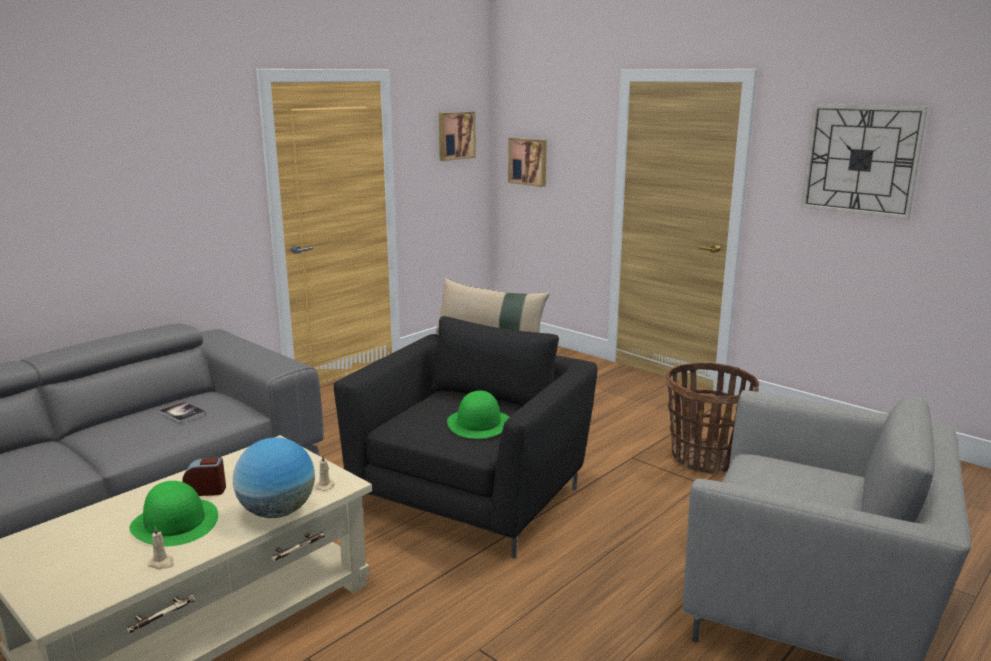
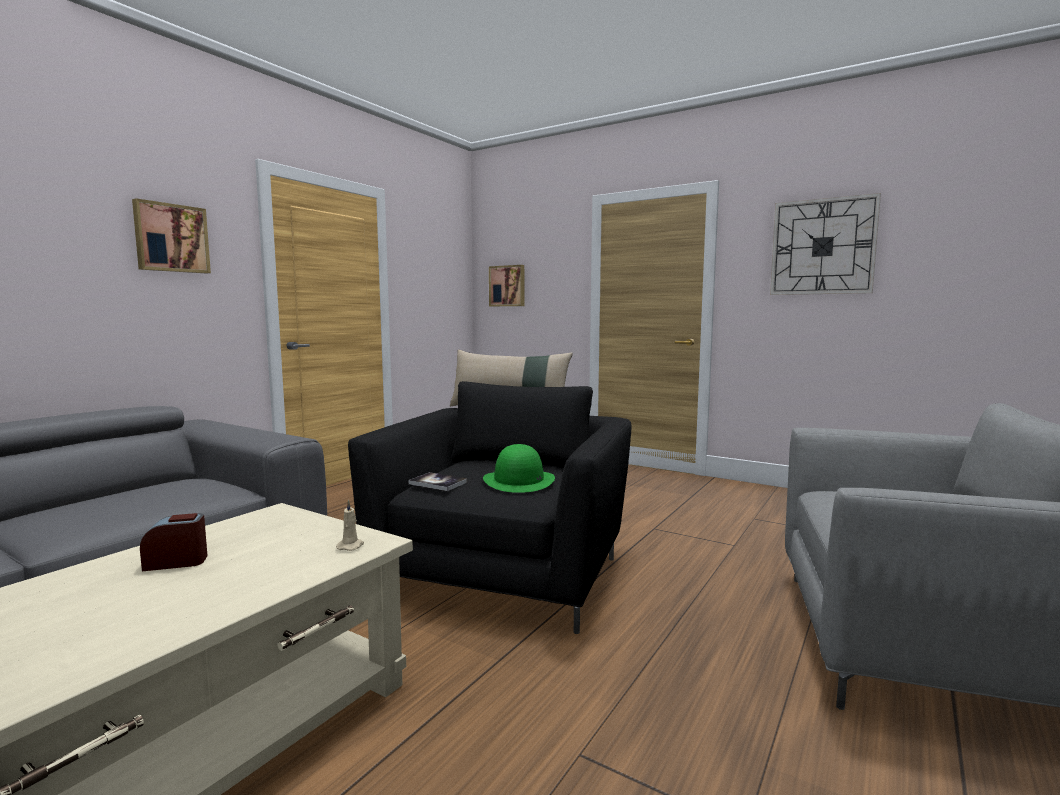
camera: 10 degrees left, 10 degrees down
(162, 563) = (86, 663): beige candle -> none
(175, 523) = (121, 604): green hat -> none
(182, 414) = (152, 494): book -> book (438, 483)
(277, 512) = (286, 578): globe -> none
(455, 135) = (442, 261): picture -> picture (171, 238)
(705, 458) = (723, 524): basket -> none

